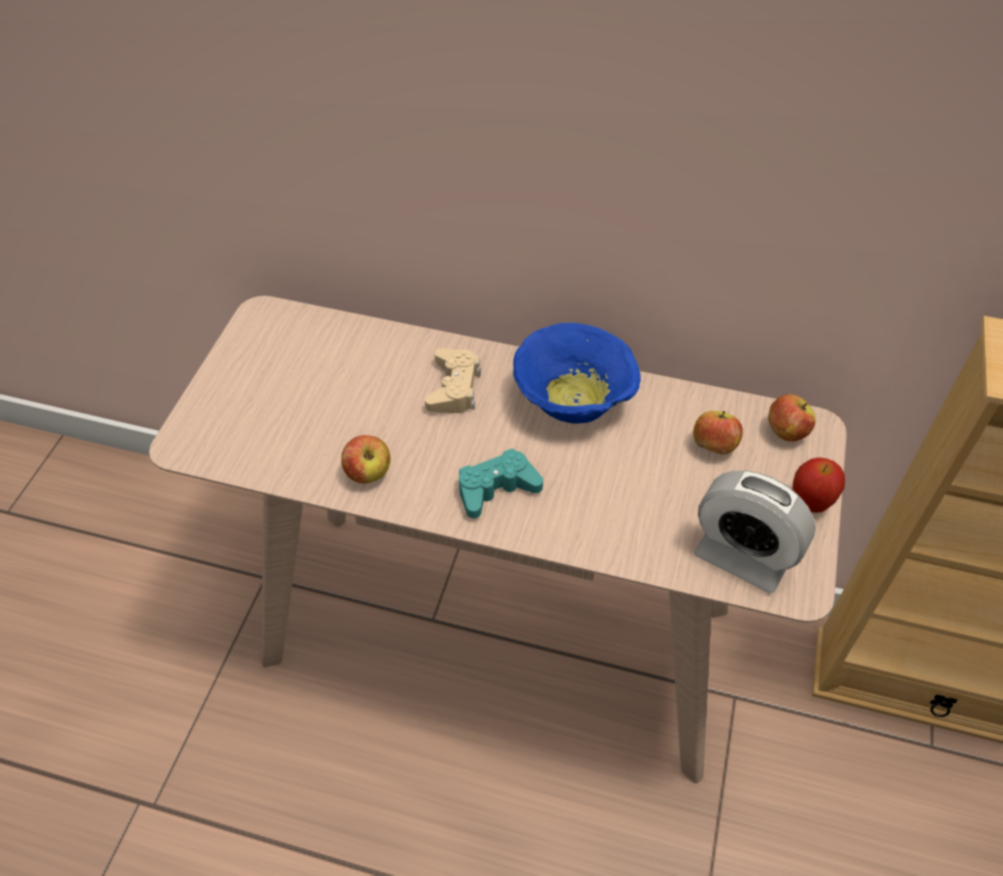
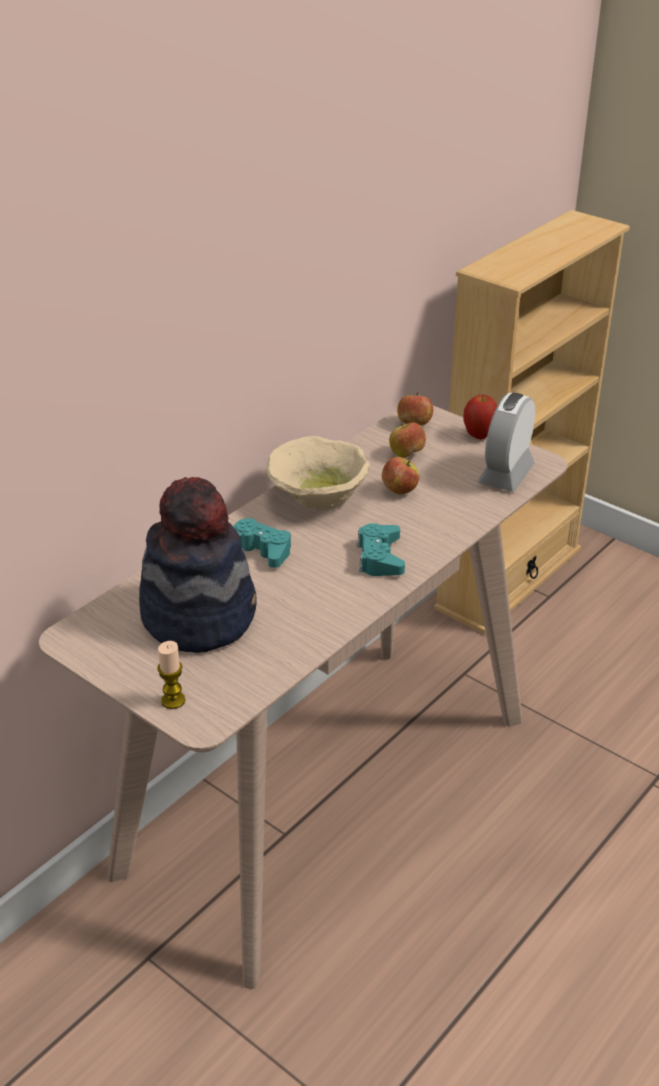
camera: 65 degrees left, 15 degrees down
(204, 414) = (173, 700): none -> candle
(330, 384) = (199, 615): none -> hat
(368, 473) = (318, 617): apple -> apple (399, 491)
(454, 387) = (259, 550): beige game controller -> turquoise game controller
(575, 399) = (318, 497): blue bowl -> beige bowl
(742, 557) = (506, 474): alarm clock -> alarm clock turned 150 degrees clockwise

